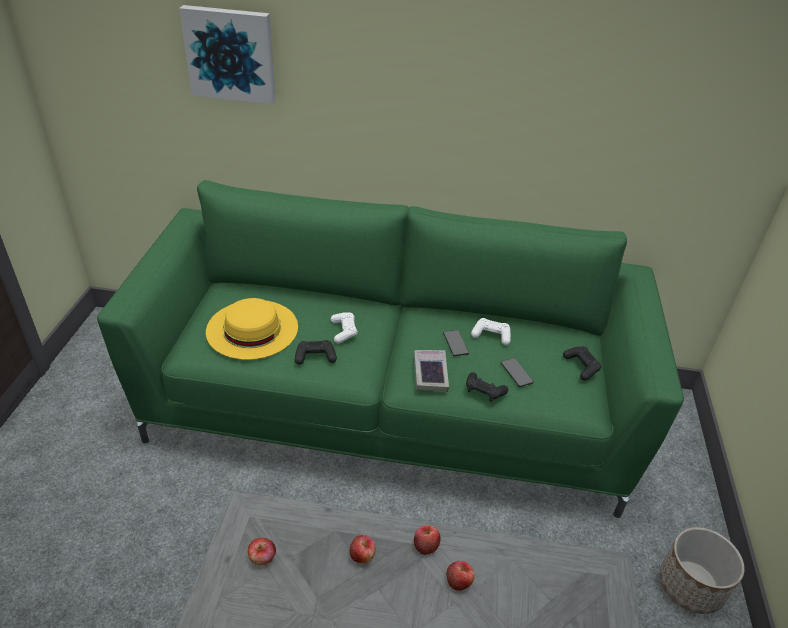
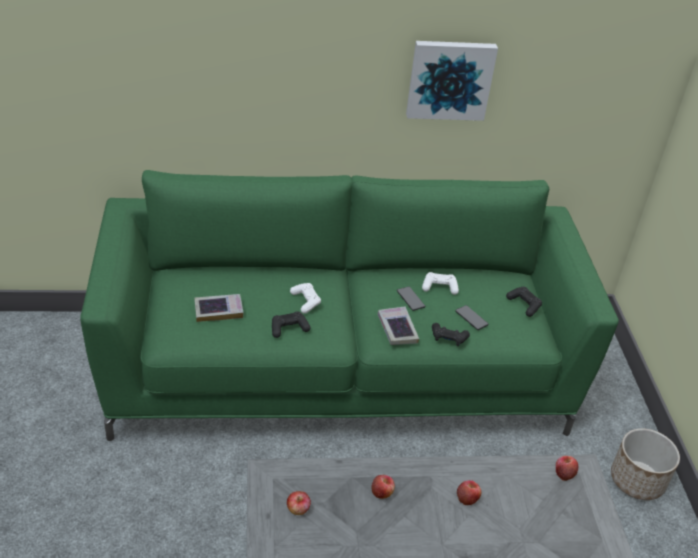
camera: 15 degrees left, 0 degrees up
(231, 54) = (168, 47): picture -> picture (450, 79)
(252, 329) = (218, 310): yellow hat -> book
(426, 545) = (431, 476): apple -> apple (564, 473)

